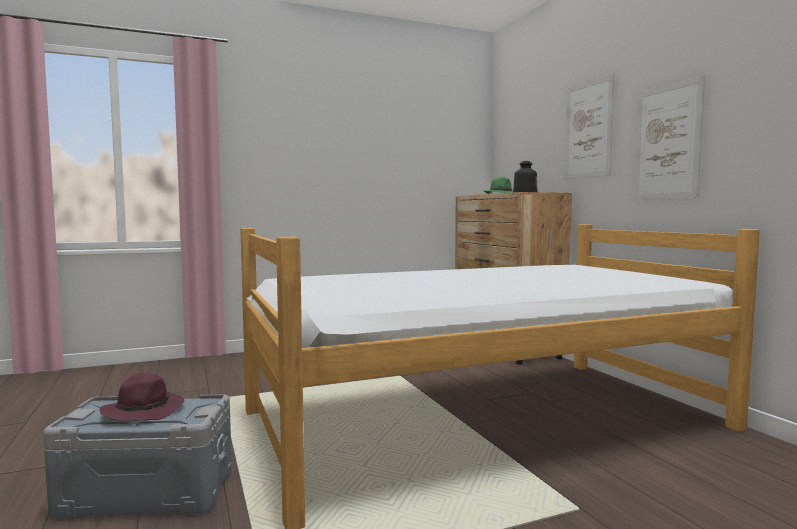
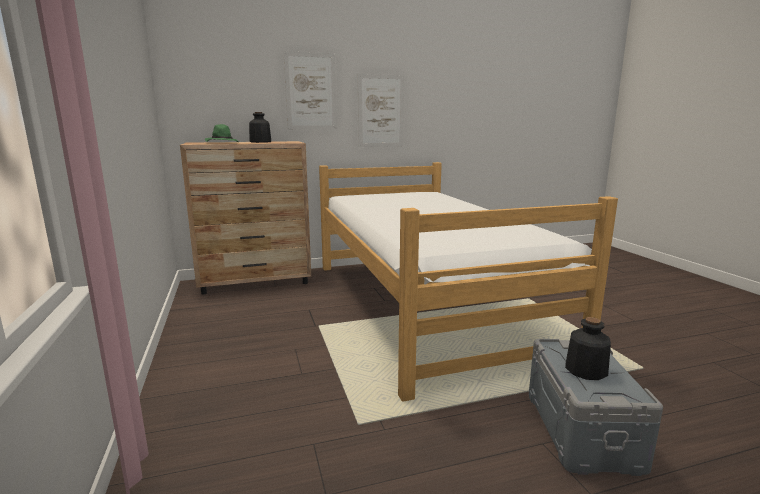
camera: 85 degrees left, 10 degrees up
(144, 410) = (585, 370): purple hat -> bottle

